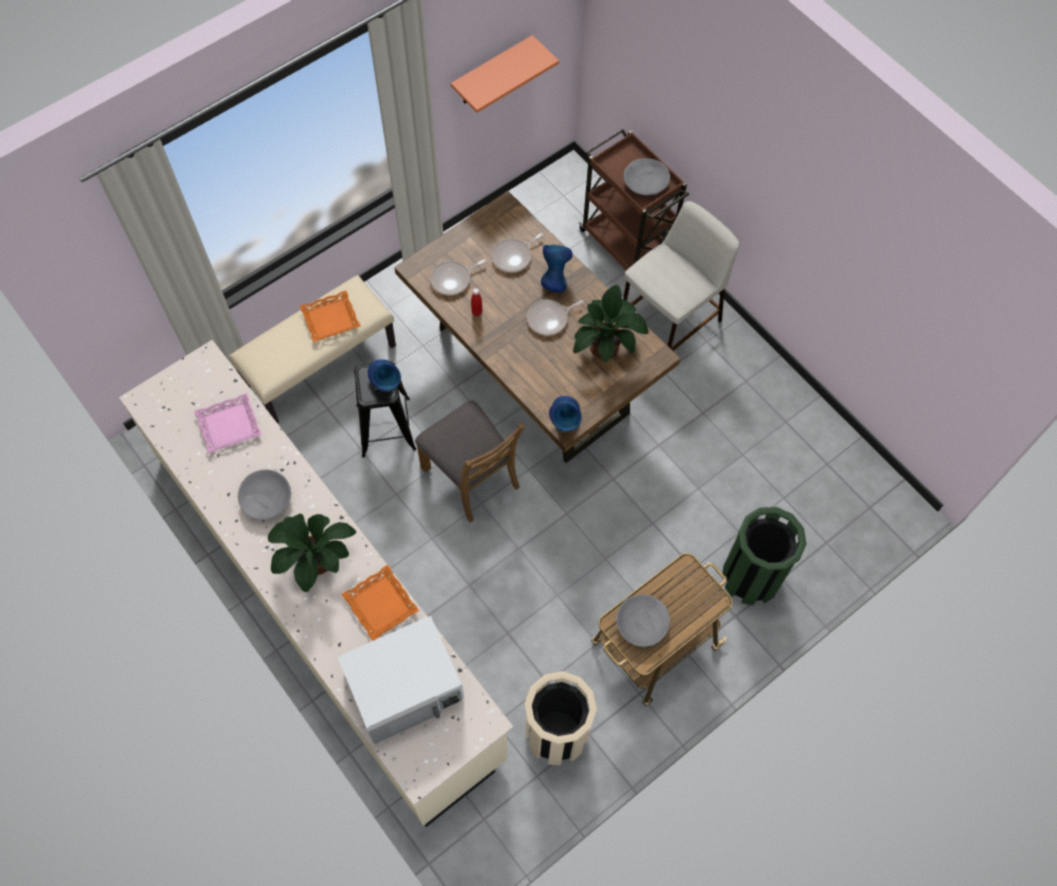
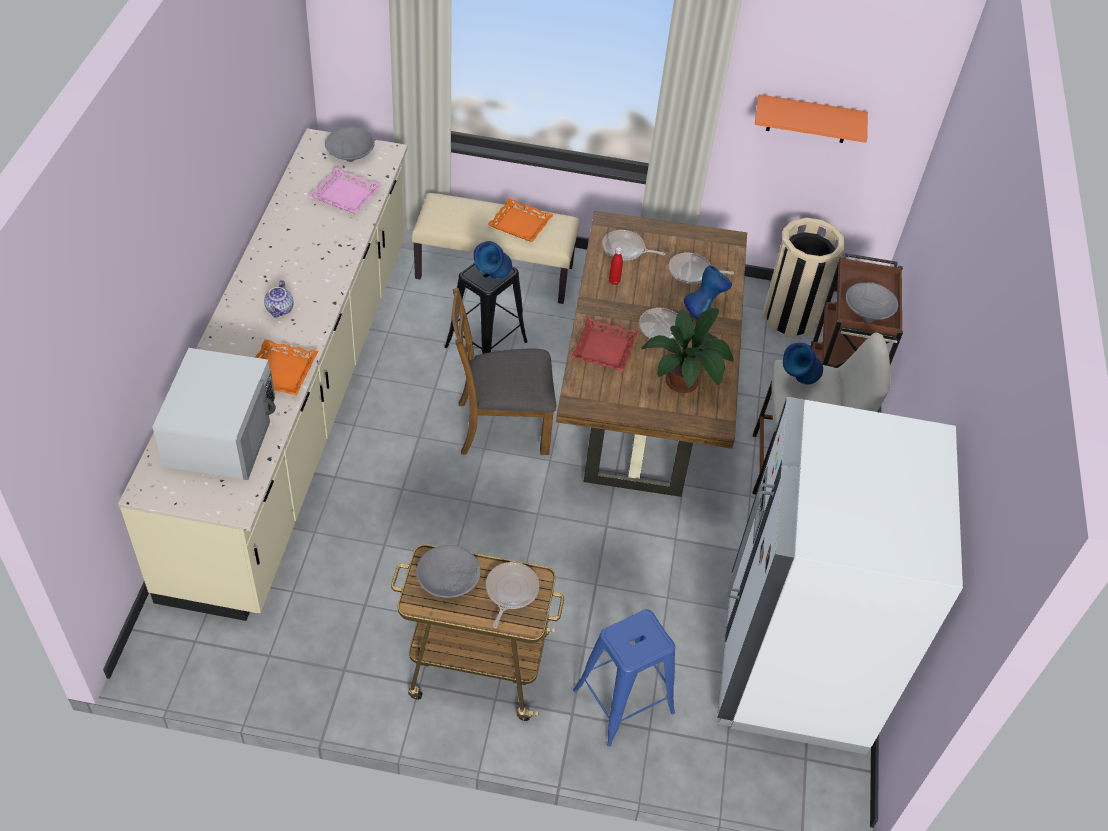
camera: 45 degrees right, 15 degrees down
(267, 499) = (306, 252): grey bowl -> grey bowl (351, 152)
(314, 560) = (280, 310): potted plant -> teapot
(405, 686) = (222, 432): white microwave -> white microwave turned 105 degrees counterclockwise
(471, 477) = (501, 427): brown chair -> brown chair turned 75 degrees clockwise
(534, 371) = (604, 349): none -> red tray
(556, 733) = (322, 644): beige trash can -> beige trash can (790, 318)
(564, 424) = (578, 399): blue vase -> blue vase (797, 383)
(683, 592) = (510, 591): none -> frying pan
(751, 577) = (624, 701): green trash can -> blue stool
(804, 456) = (794, 663): none -> white fridge

